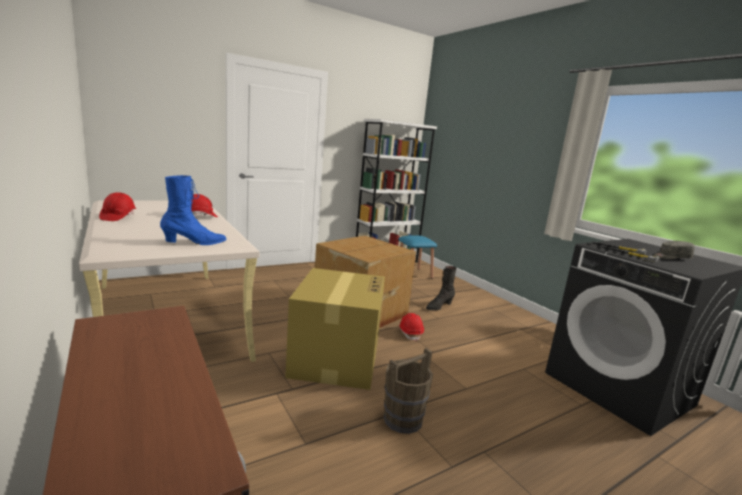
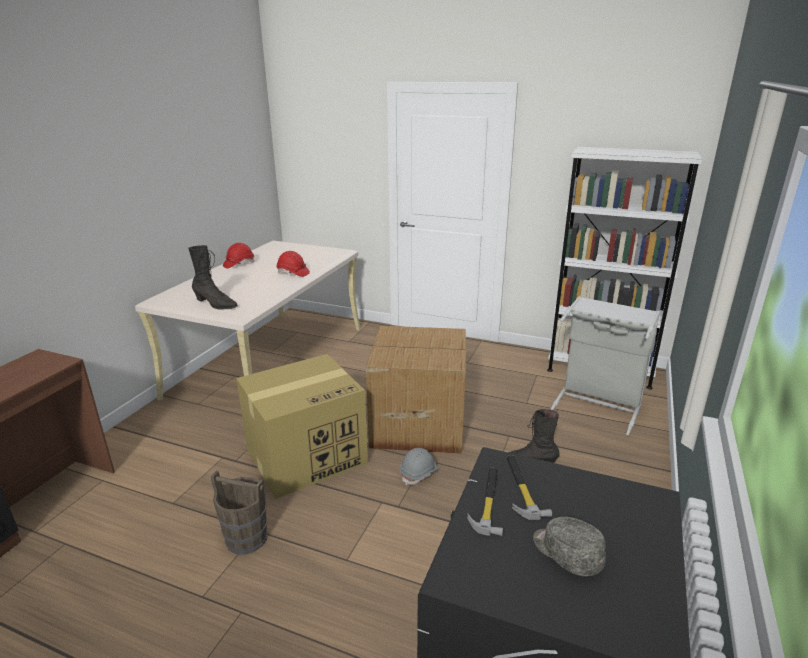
camera: 55 degrees right, 10 degrees up
(194, 243) = (215, 305): blue boot -> black boot
(410, 333) = (419, 473): red hard hat -> grey hard hat
(413, 274) = (597, 404): blue stool -> grey laundry basket

